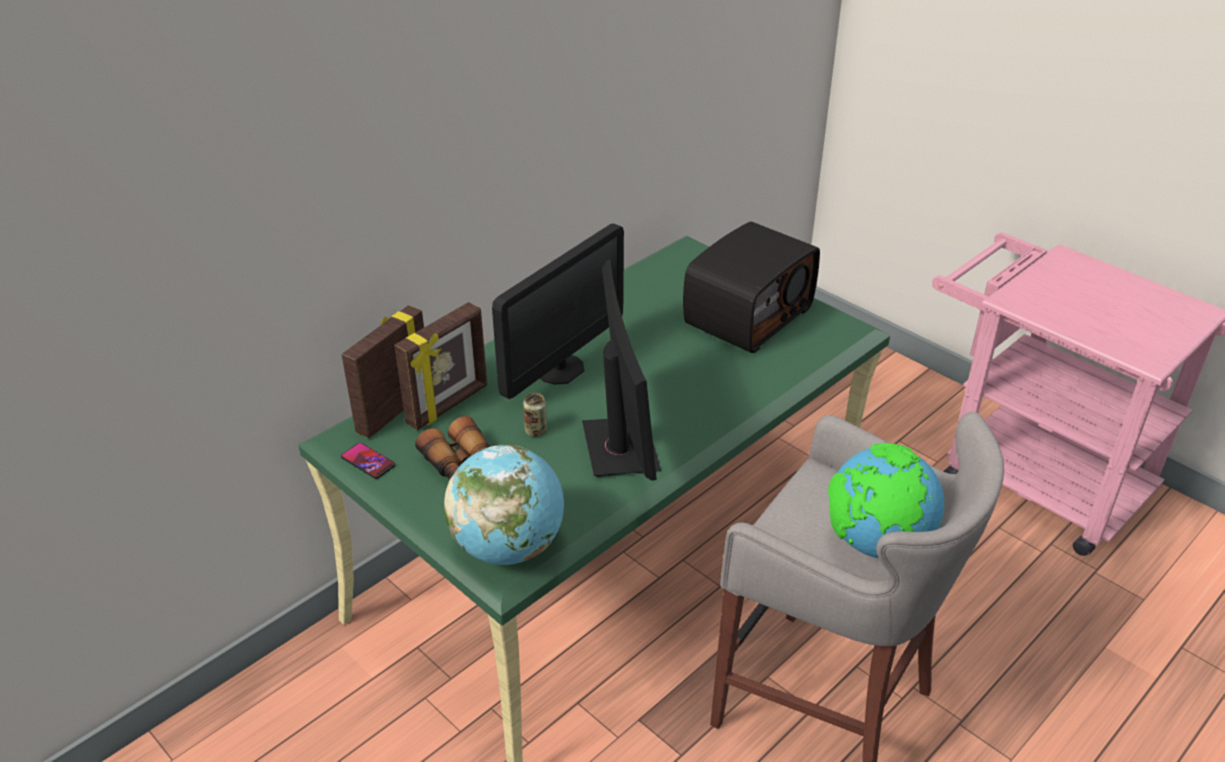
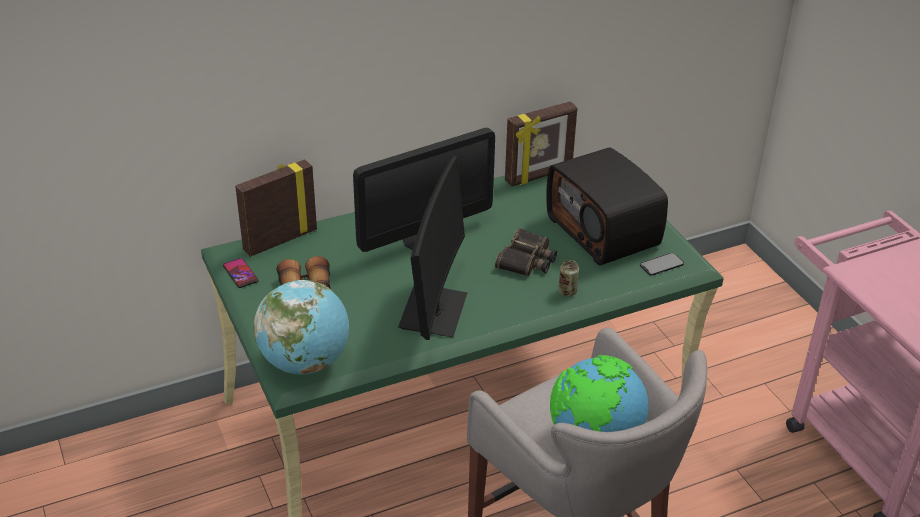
camera: 20 degrees right, 0 degrees up
(448, 405) = (322, 246): picture frame -> picture frame (539, 176)
(536, 431) = (376, 282): can -> can (567, 292)
(686, 365) = (527, 260): none -> binoculars
(747, 315) = (604, 231): radio -> radio turned 90 degrees clockwise
(825, 336) = (661, 264): none -> phone

